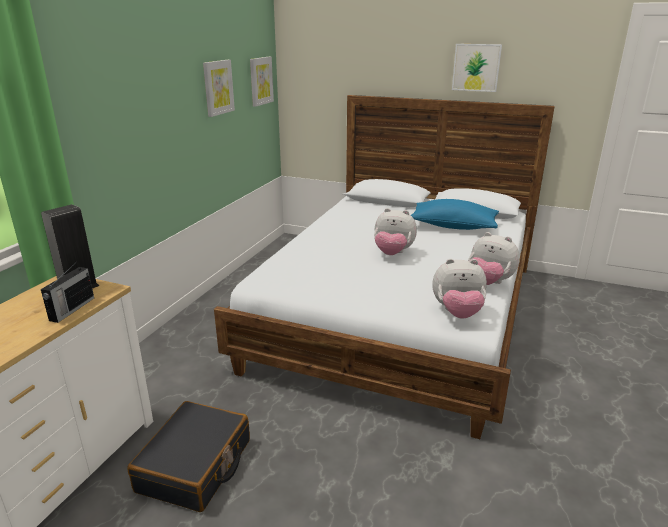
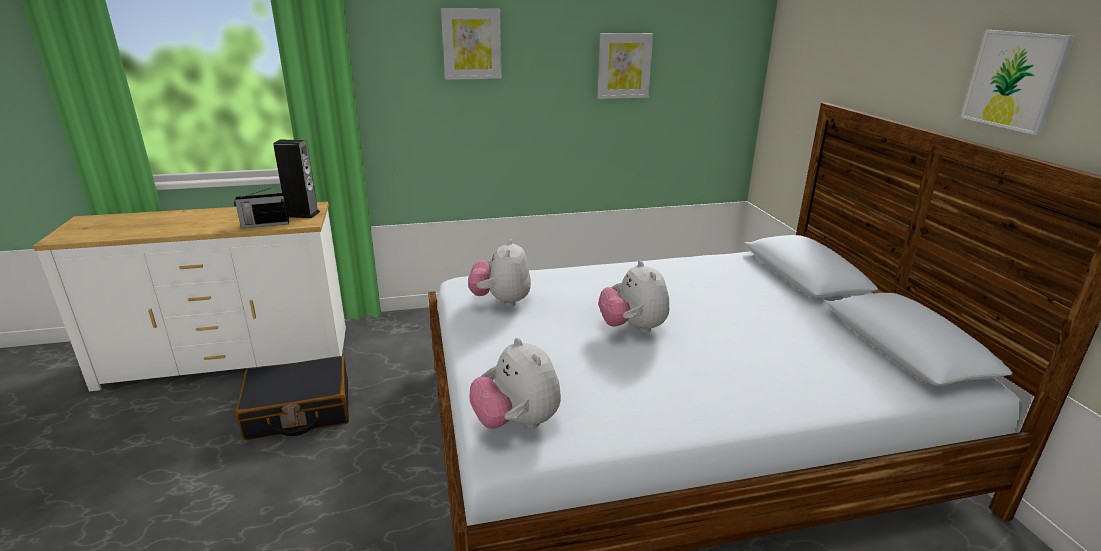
camera: 55 degrees right, 0 degrees up
(260, 81) = (722, 67): picture -> picture (471, 44)
(453, 226) = (802, 345): blue pillow -> none
(489, 283) = (644, 426): plush toy -> plush toy (501, 301)

